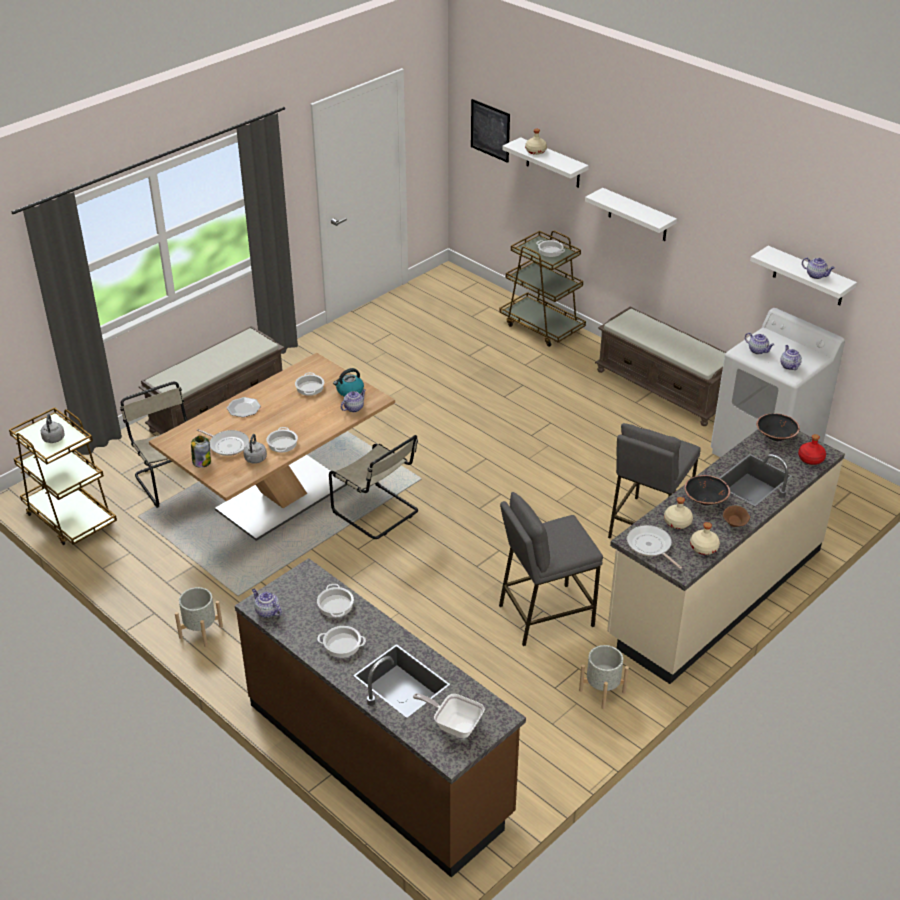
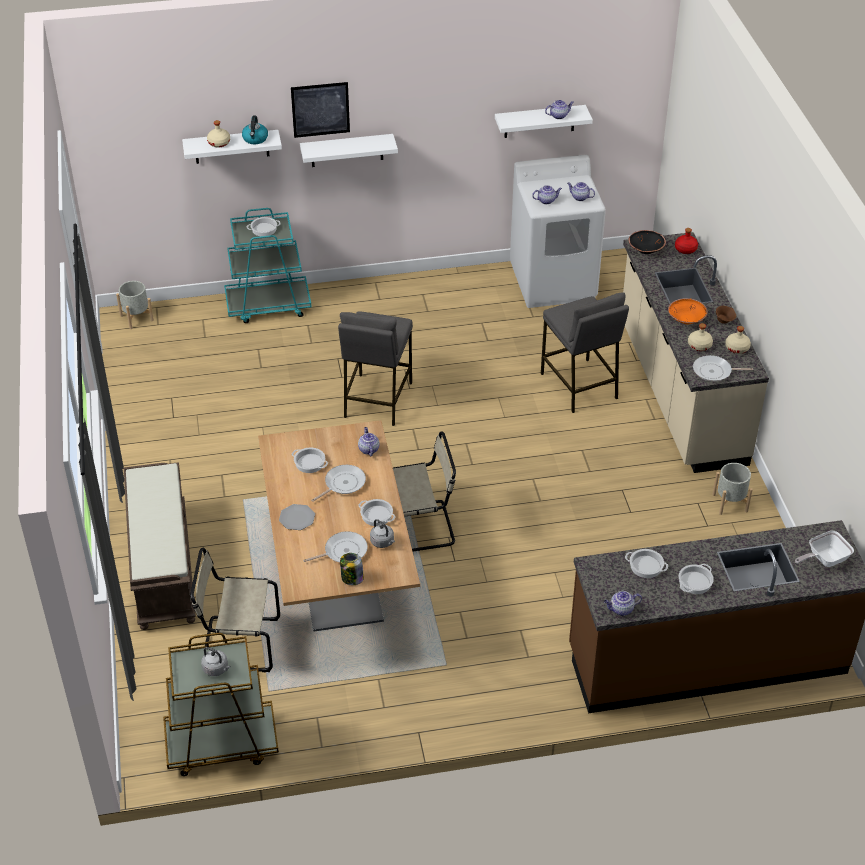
camera: 55 degrees left, 5 degrees up
(200, 632) = (471, 709): grey planter -> grey planter (136, 318)
(302, 413) = (343, 484): none -> frying pan
(349, 391) = (341, 441): kettle -> kettle (255, 139)
(490, 130) = (138, 149): picture -> picture (320, 109)
(542, 326) = (269, 305): brown cart -> turquoise cart
(545, 615) = (627, 491): grey stool -> grey stool (377, 400)
(664, 389) = (426, 287): brown bench -> none
(705, 500) = (686, 319): black bowl -> orange bowl

